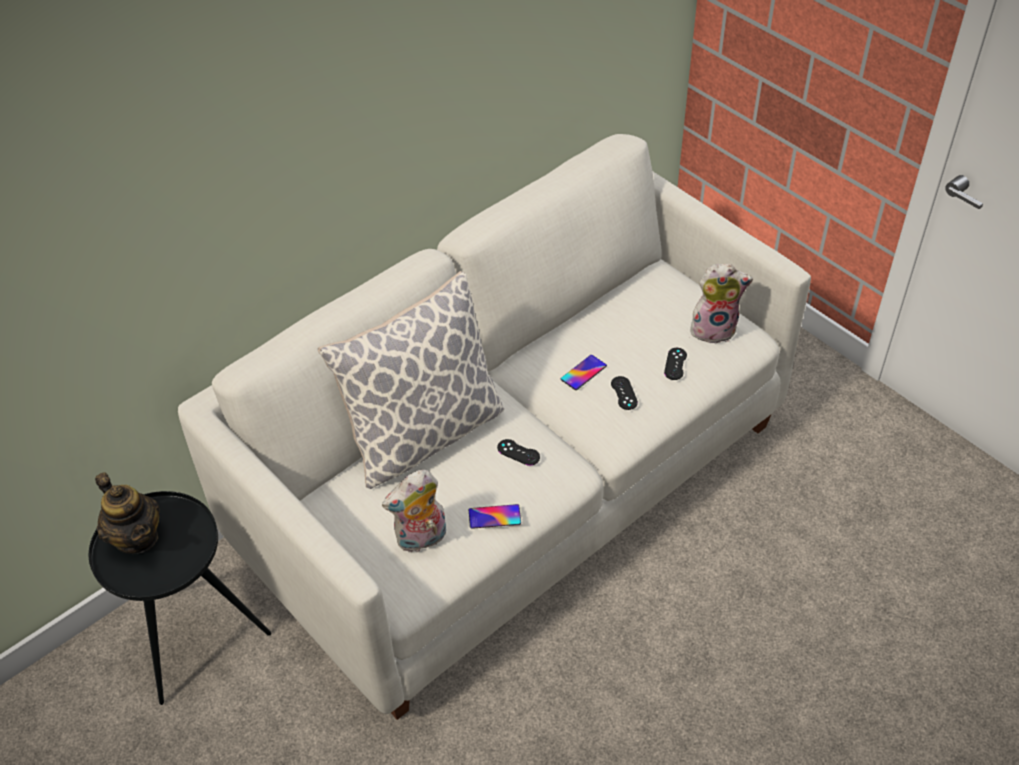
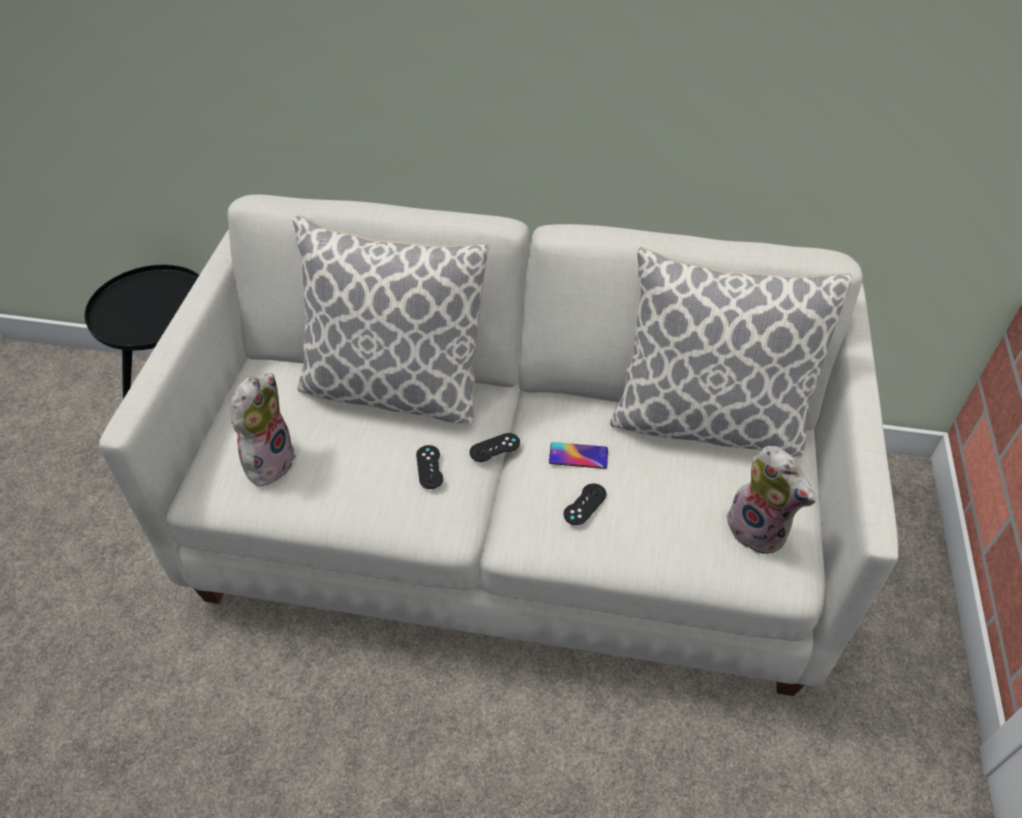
camera: 50 degrees right, 0 degrees up
(136, 537) = (150, 293): teapot -> none
(421, 539) = (268, 460): plush toy -> plush toy turned 90 degrees clockwise
(494, 517) = (336, 497): phone -> none
(614, 296) = (706, 420): none -> pillow
(675, 364) = (669, 524): black game controller -> black game controller (494, 447)

